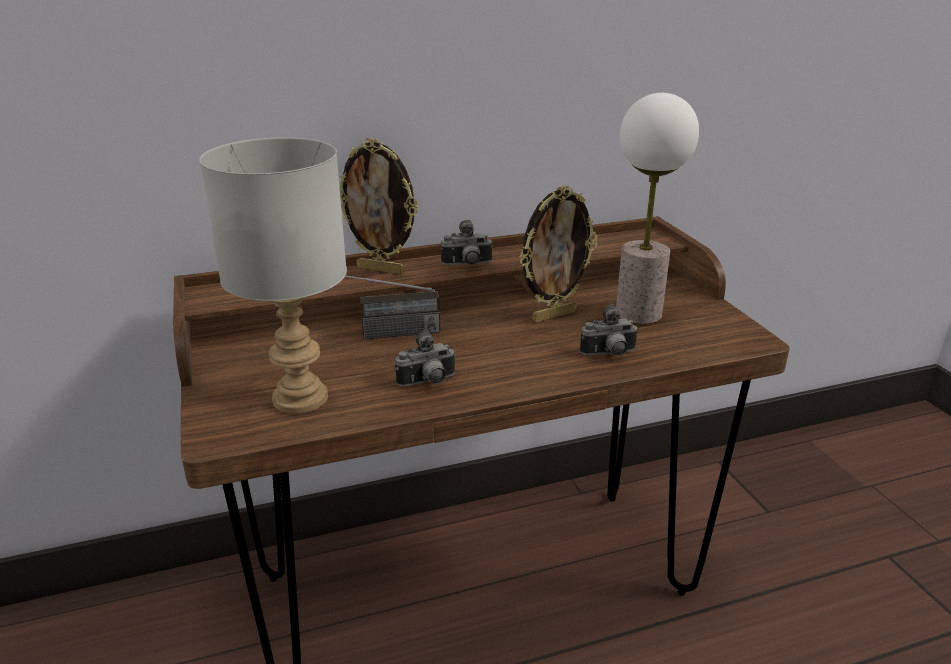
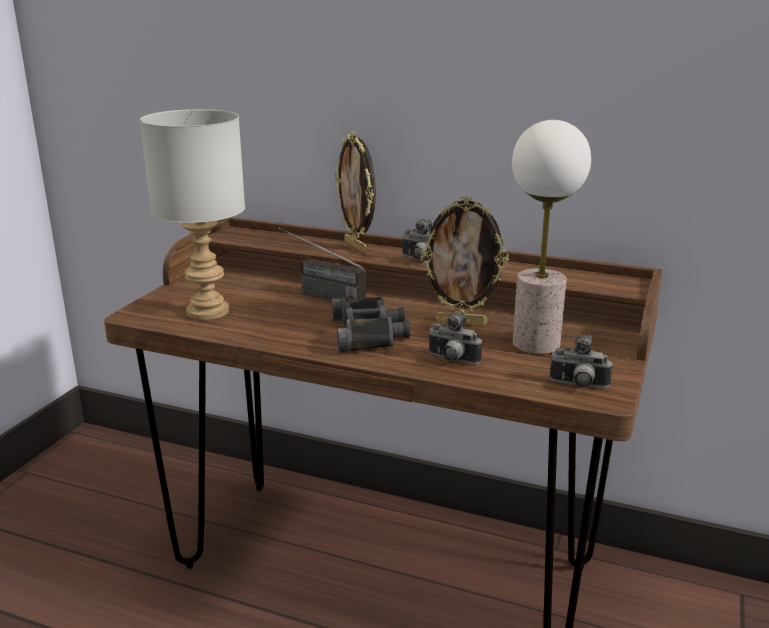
camera: 40 degrees right, 5 degrees down
(428, 382) = (293, 330): camera -> camera (578, 386)
(500, 356) = (369, 333): none -> black binoculars

